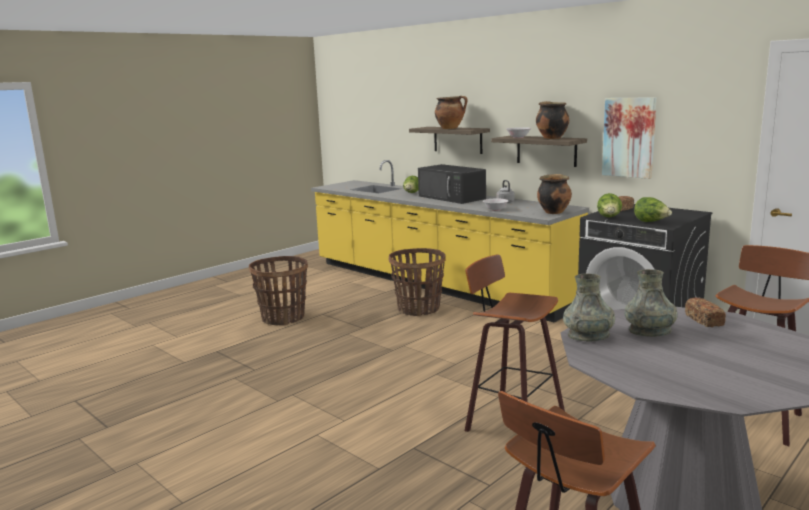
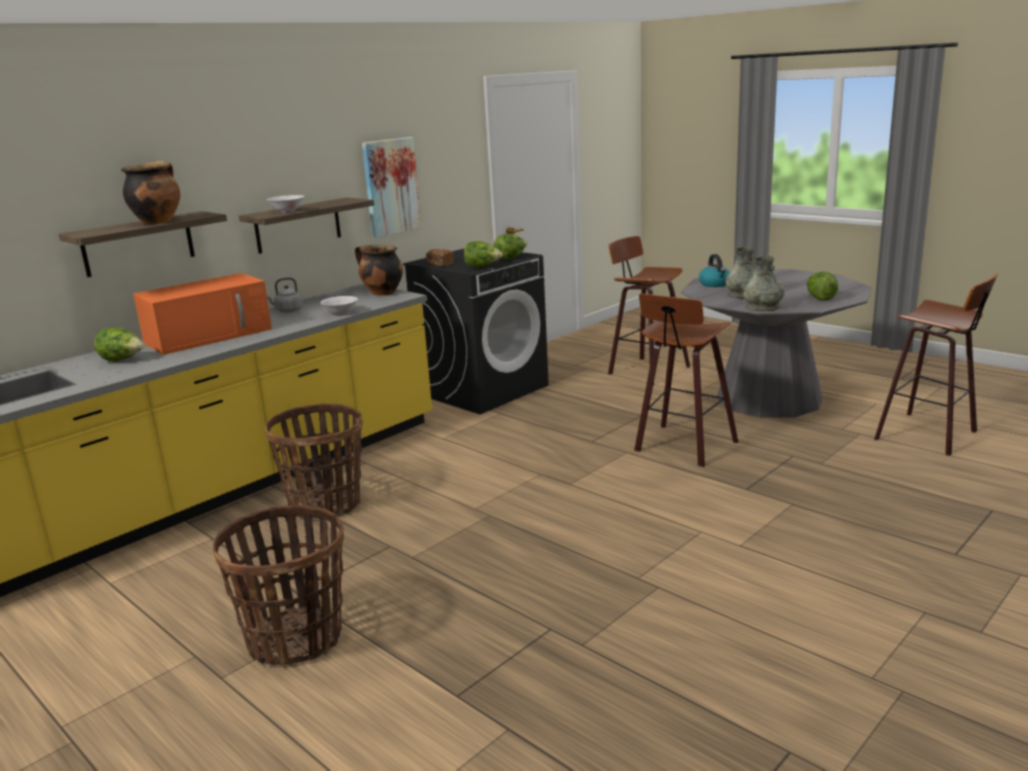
camera: 90 degrees left, 5 degrees up
(452, 197) = (210, 335): black microwave -> orange microwave
(551, 138) = (323, 204): cooking pot -> none
(641, 368) = (820, 298): none -> lettuce
(704, 320) = (715, 284): bread -> kettle

